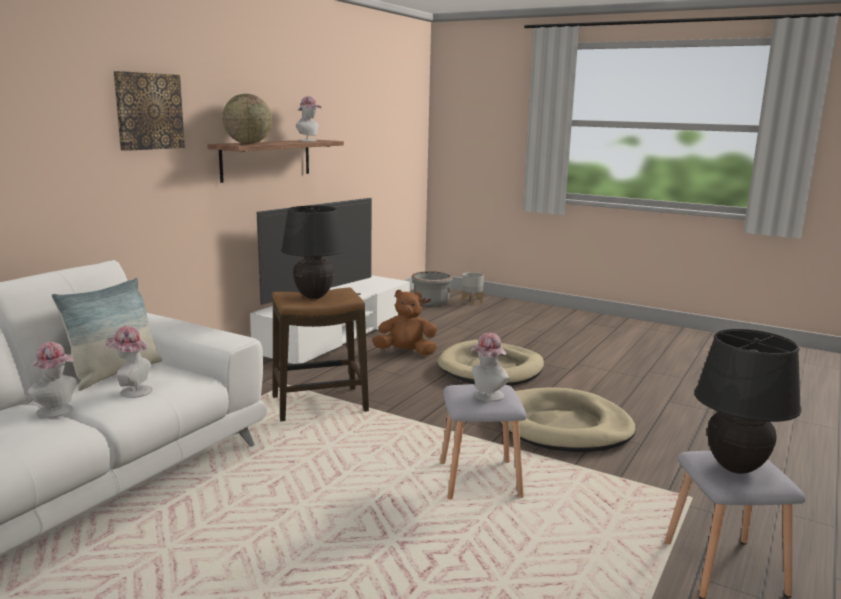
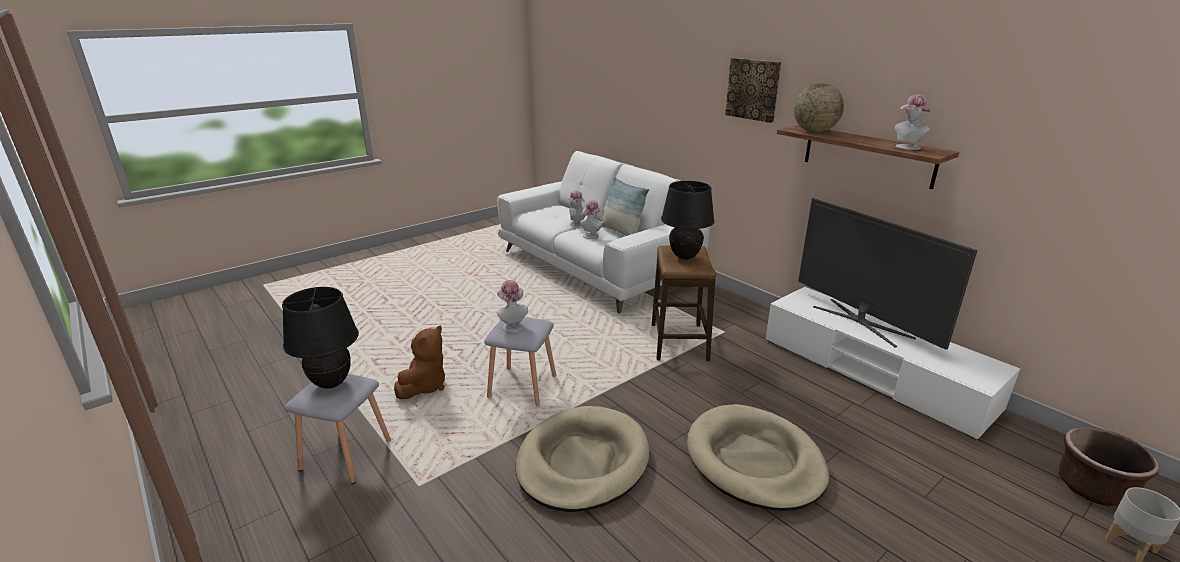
camera: 110 degrees right, 10 degrees up
(406, 352) = (813, 409): brown plush toy -> brown plush toy (424, 386)
(431, 302) = (1093, 488): grey planter -> brown planter

